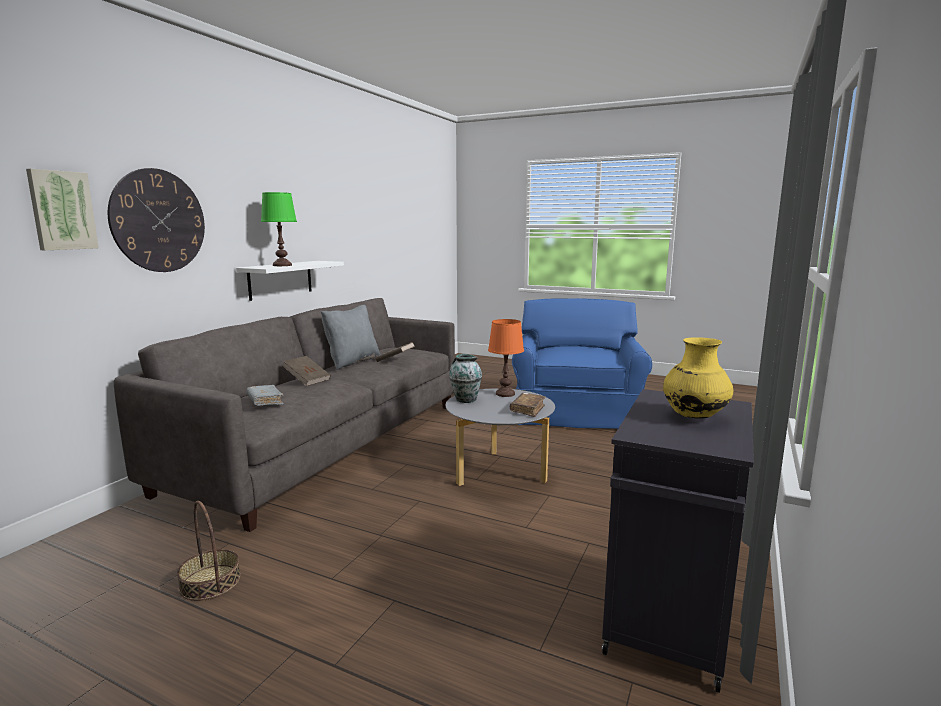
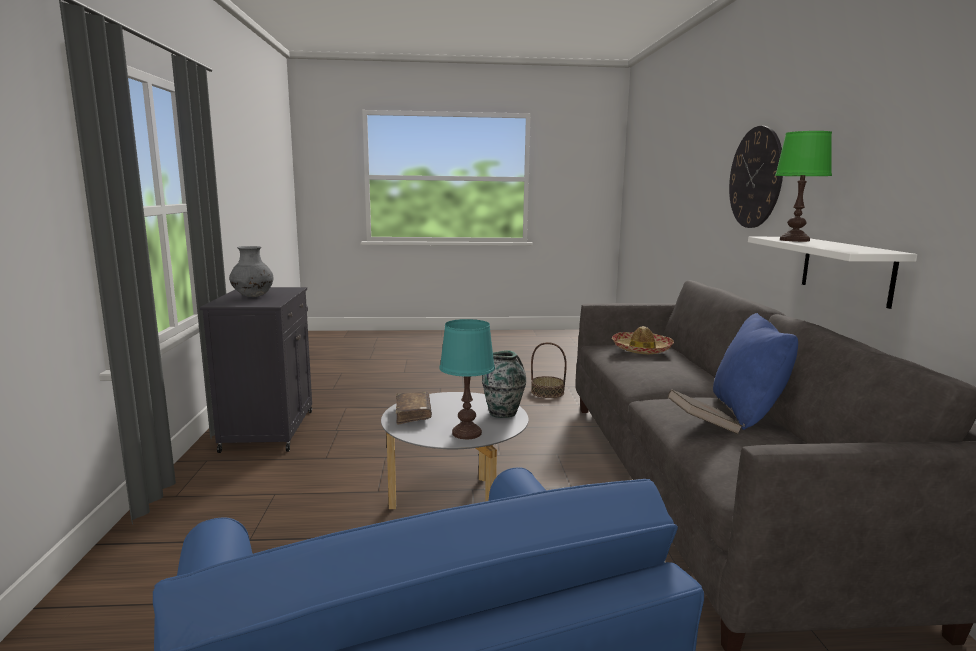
camera: 150 degrees right, 0 degrees up
(62, 210) = (718, 171): picture -> none
(265, 401) = (641, 349): grey book -> hat
(307, 380) = (679, 369): brown book -> none
(352, 362) = (747, 412): grey pillow -> blue pillow
(505, 394) = (466, 433): orange table lamp -> turquoise table lamp
(694, 416) = (253, 296): yellow vase -> grey vase

